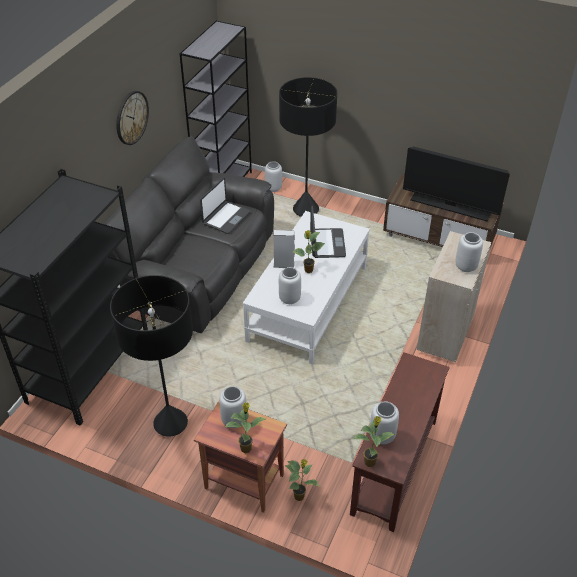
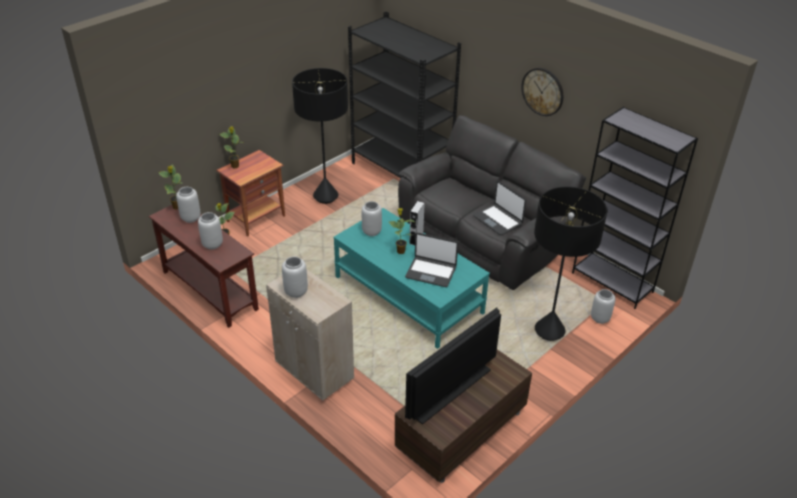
camera: 110 degrees right, 5 degrees down
(234, 420) = (260, 166): grey vase -> grey vase (212, 245)
(308, 303) = (408, 295): white coffee table -> turquoise coffee table

